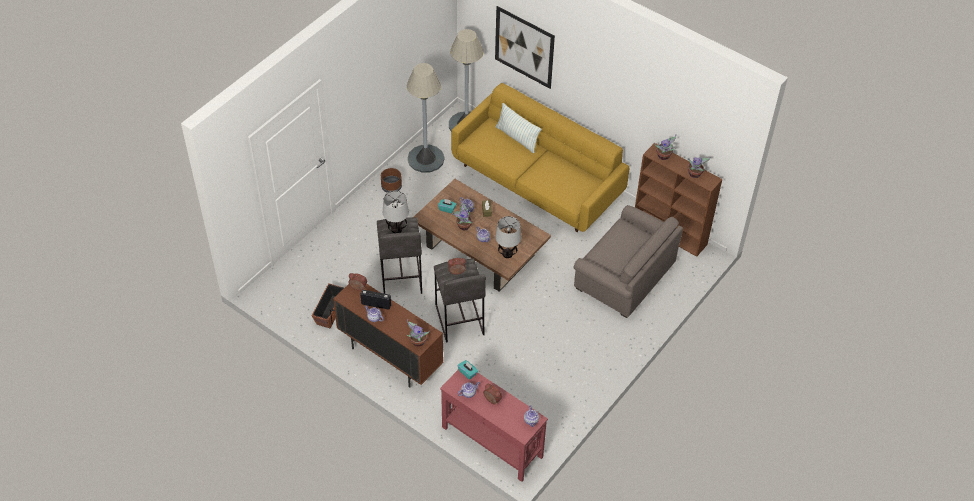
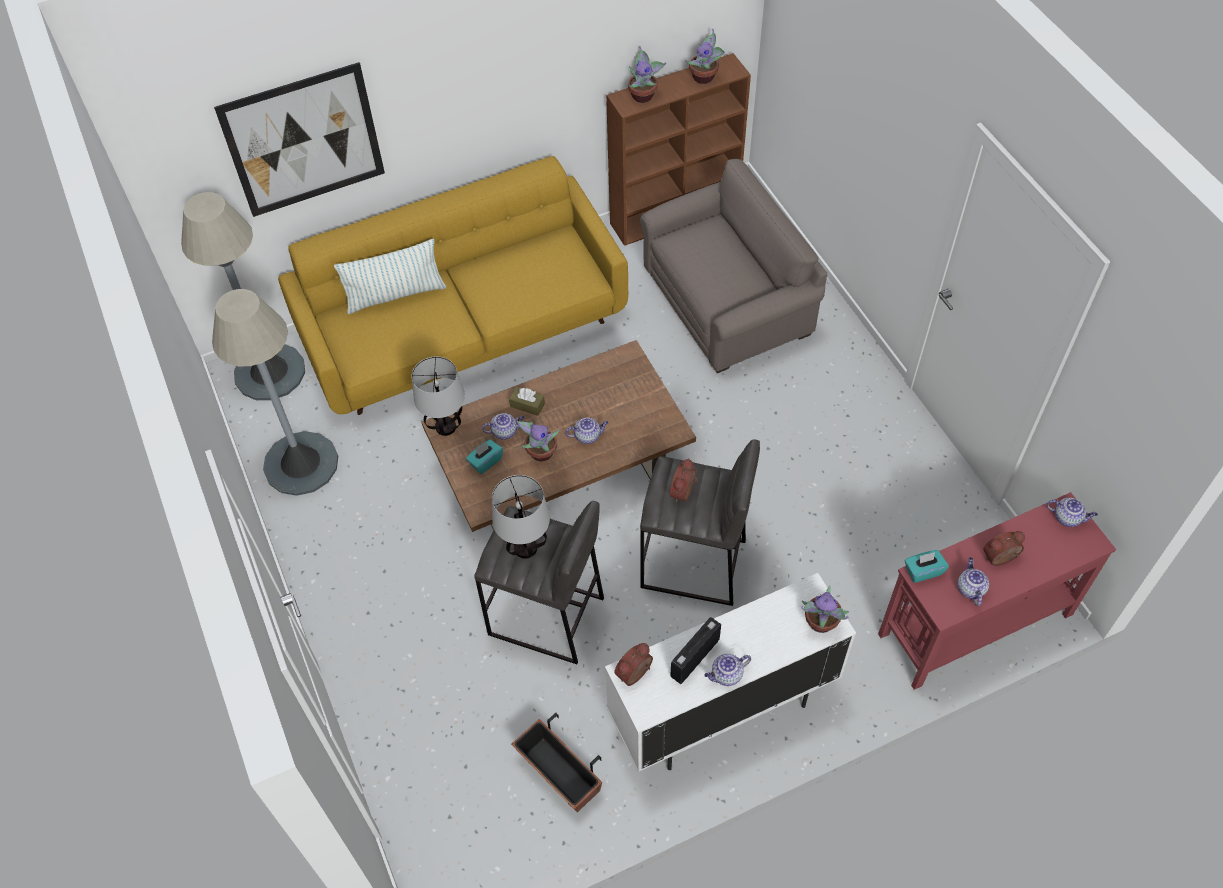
camera: 60 degrees left, 5 degrees up
(390, 358) = (722, 712): brown cabinet -> white cabinet
(391, 187) = (327, 545): brown planter -> none
(507, 254) = (643, 416): table lamp -> table lamp (446, 427)

